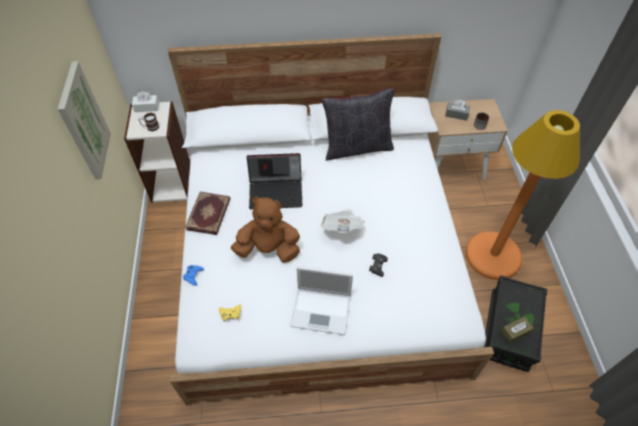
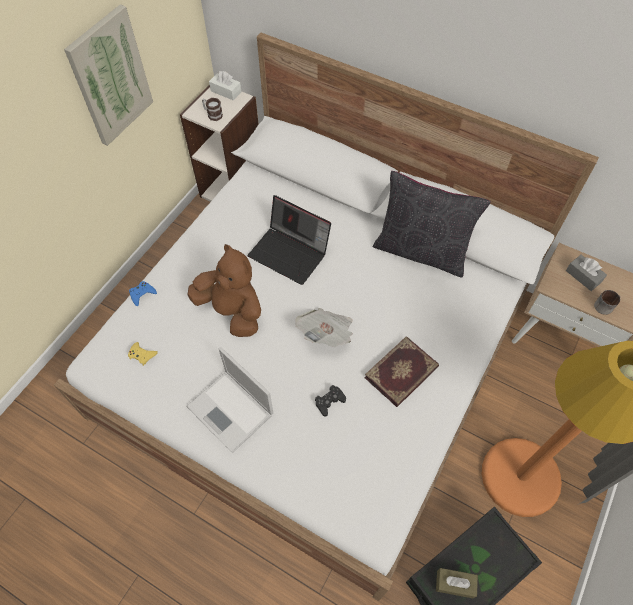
camera: 35 degrees right, 5 degrees up
(209, 214) = (206, 239): book -> book (402, 373)

